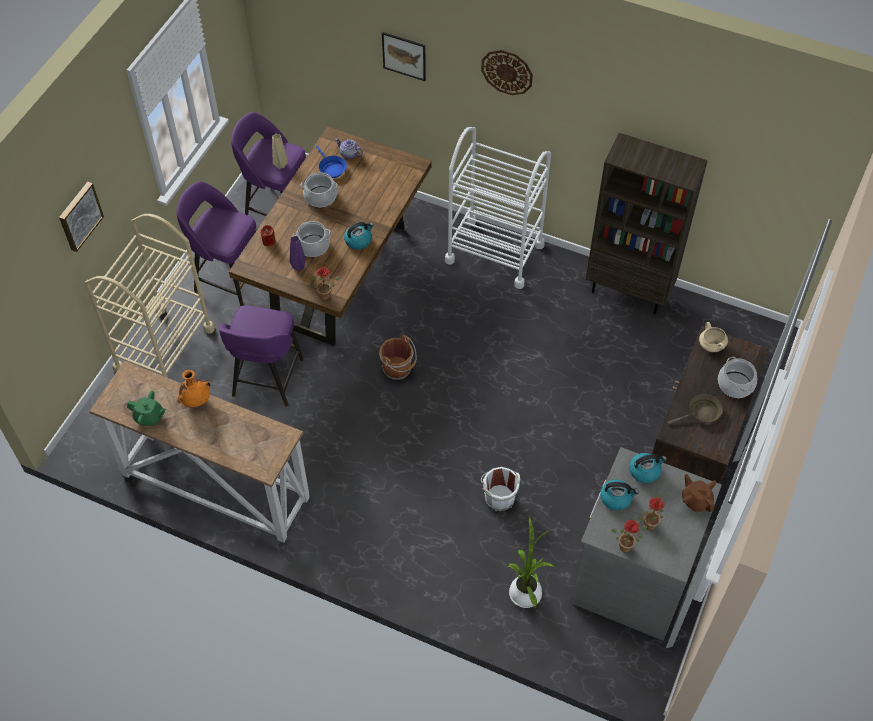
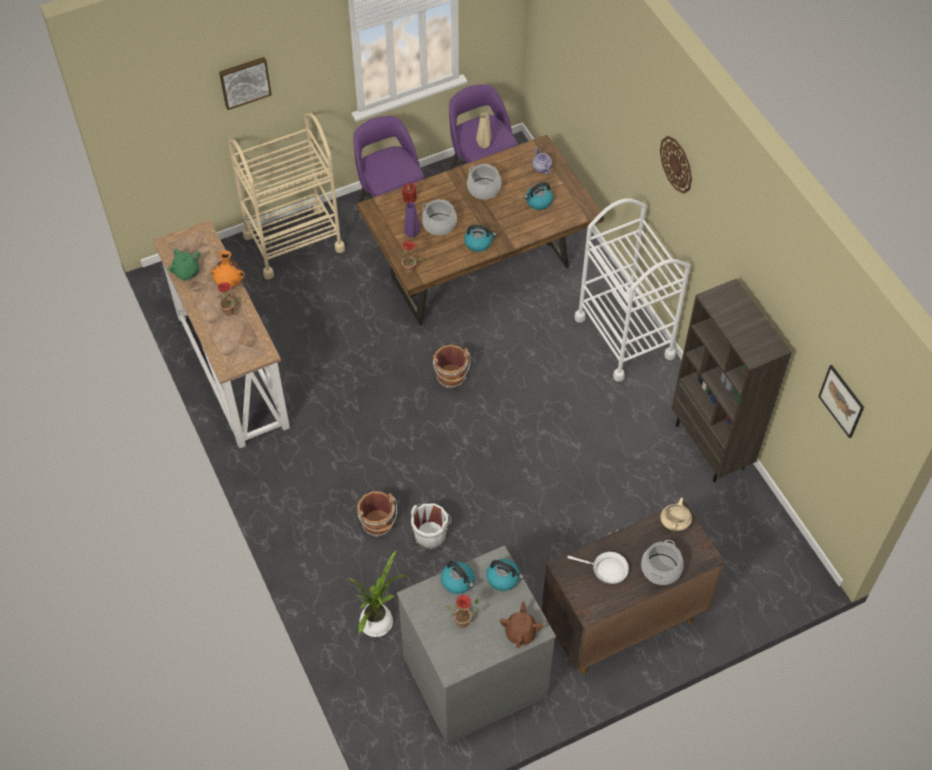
camera: 40 degrees right, 0 degrees up
(267, 379) = (344, 317): purple stool -> none
(331, 168) = (515, 171): blue frying pan -> none
(372, 181) = (538, 202): none -> kettle
(404, 56) = (615, 102): picture -> picture (841, 401)
(453, 519) = (378, 524): none -> brown bucket
(627, 545) = (428, 623): potted plant -> potted plant (231, 311)
(701, 413) = (606, 570): brown frying pan -> white frying pan

